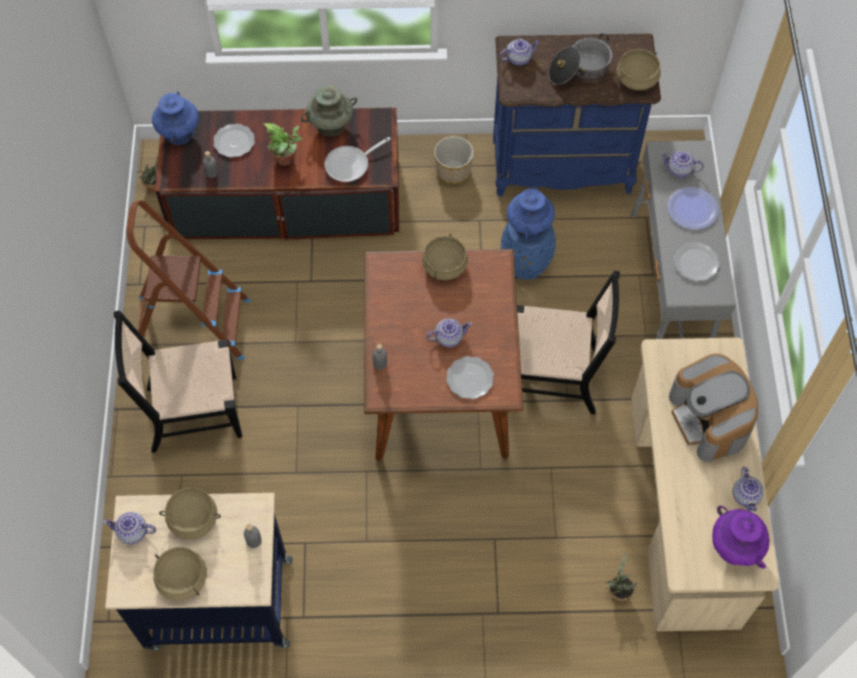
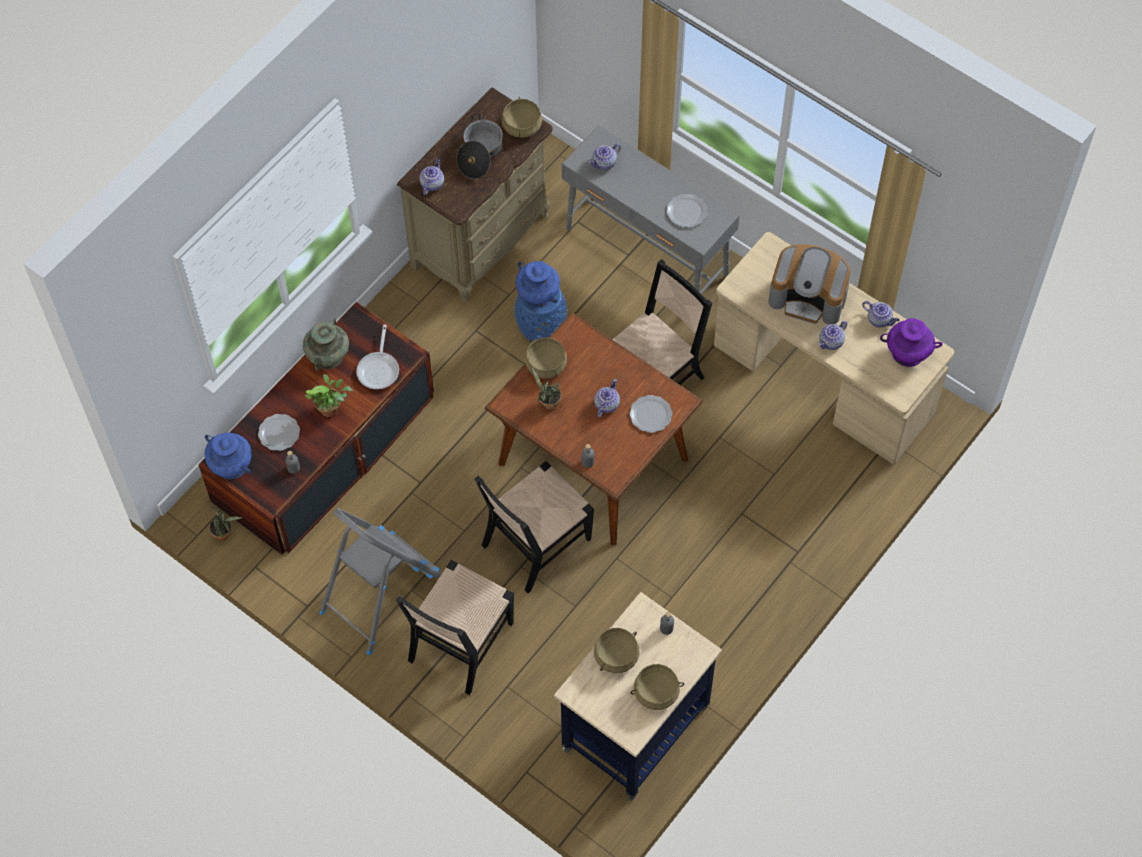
camera: 50 degrees left, 0 degrees up
(133, 532) = (593, 701): teapot -> teapot (831, 341)
(192, 327) = (384, 594): brown step ladder -> grey step ladder
(328, 401) = (536, 543): none -> chair
(453, 171) = (415, 315): planter -> none
(562, 167) = (483, 241): blue dresser -> beige dresser
(618, 591) = (845, 466): potted plant -> potted plant (548, 403)
(692, 209) = (643, 180): plate -> none

